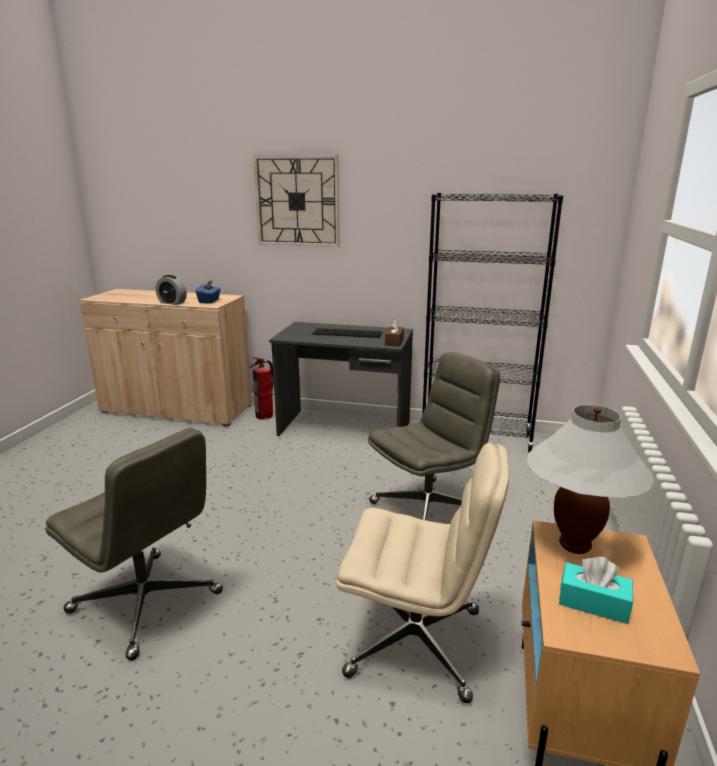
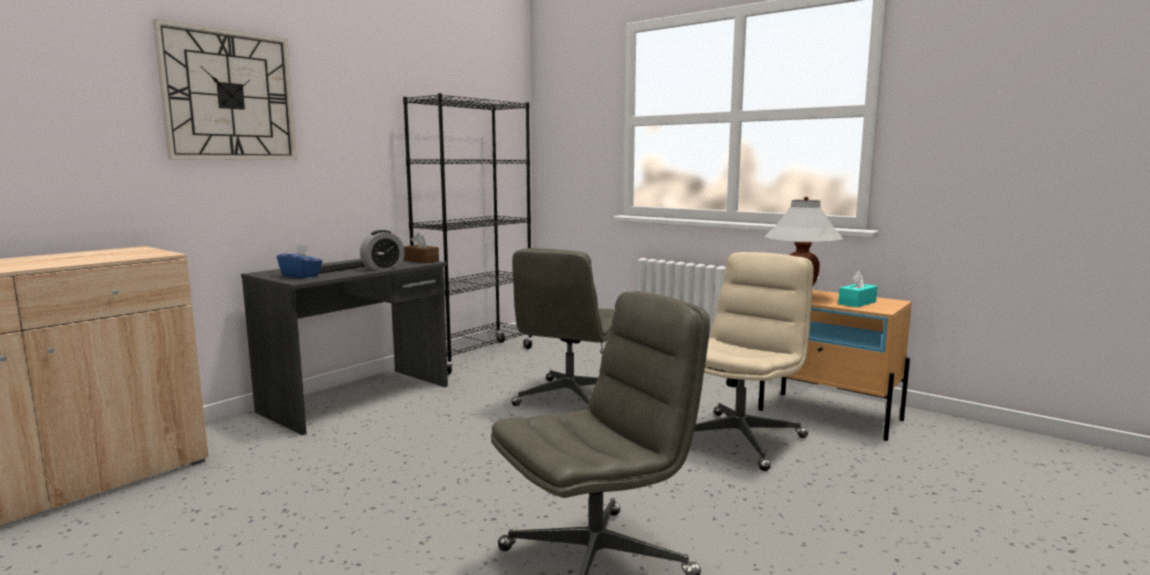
camera: 65 degrees left, 10 degrees down
(172, 303) = (67, 263): alarm clock -> alarm clock (383, 268)
(209, 301) = (128, 254): blue tissue box -> blue tissue box (301, 275)
(265, 416) = (225, 433): fire extinguisher -> none
(428, 509) = (569, 398): grey office chair -> grey office chair turned 150 degrees counterclockwise

